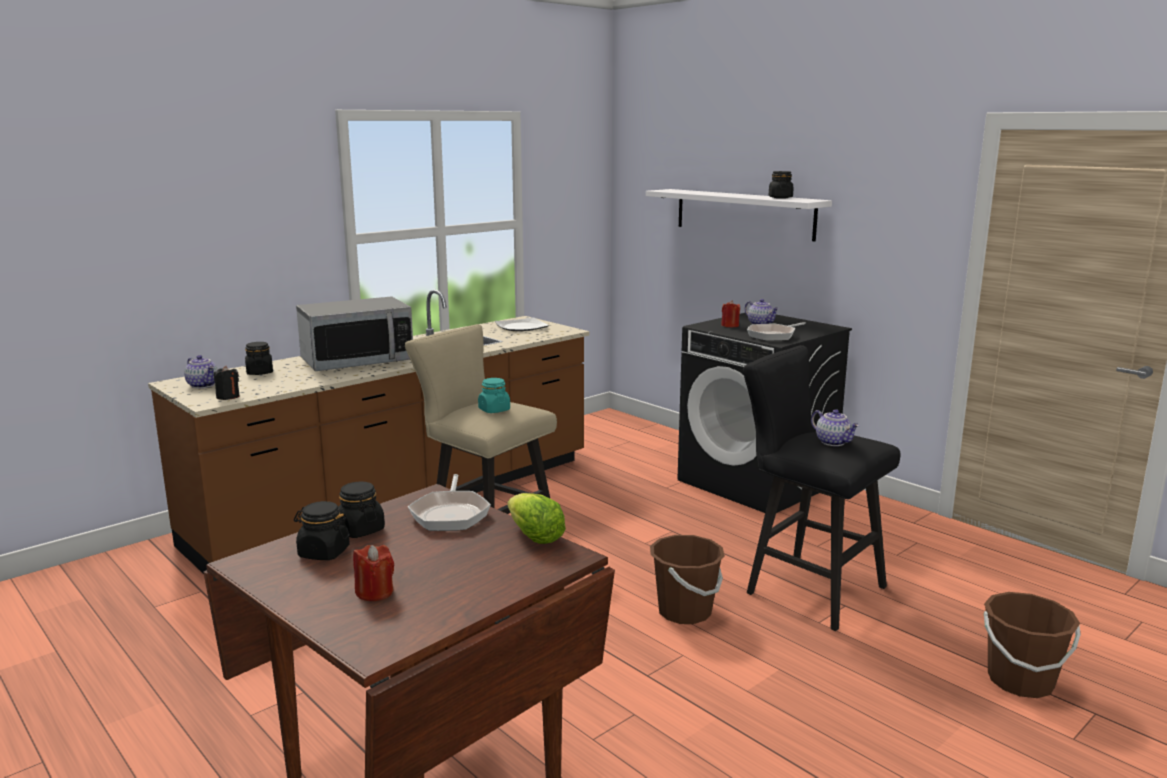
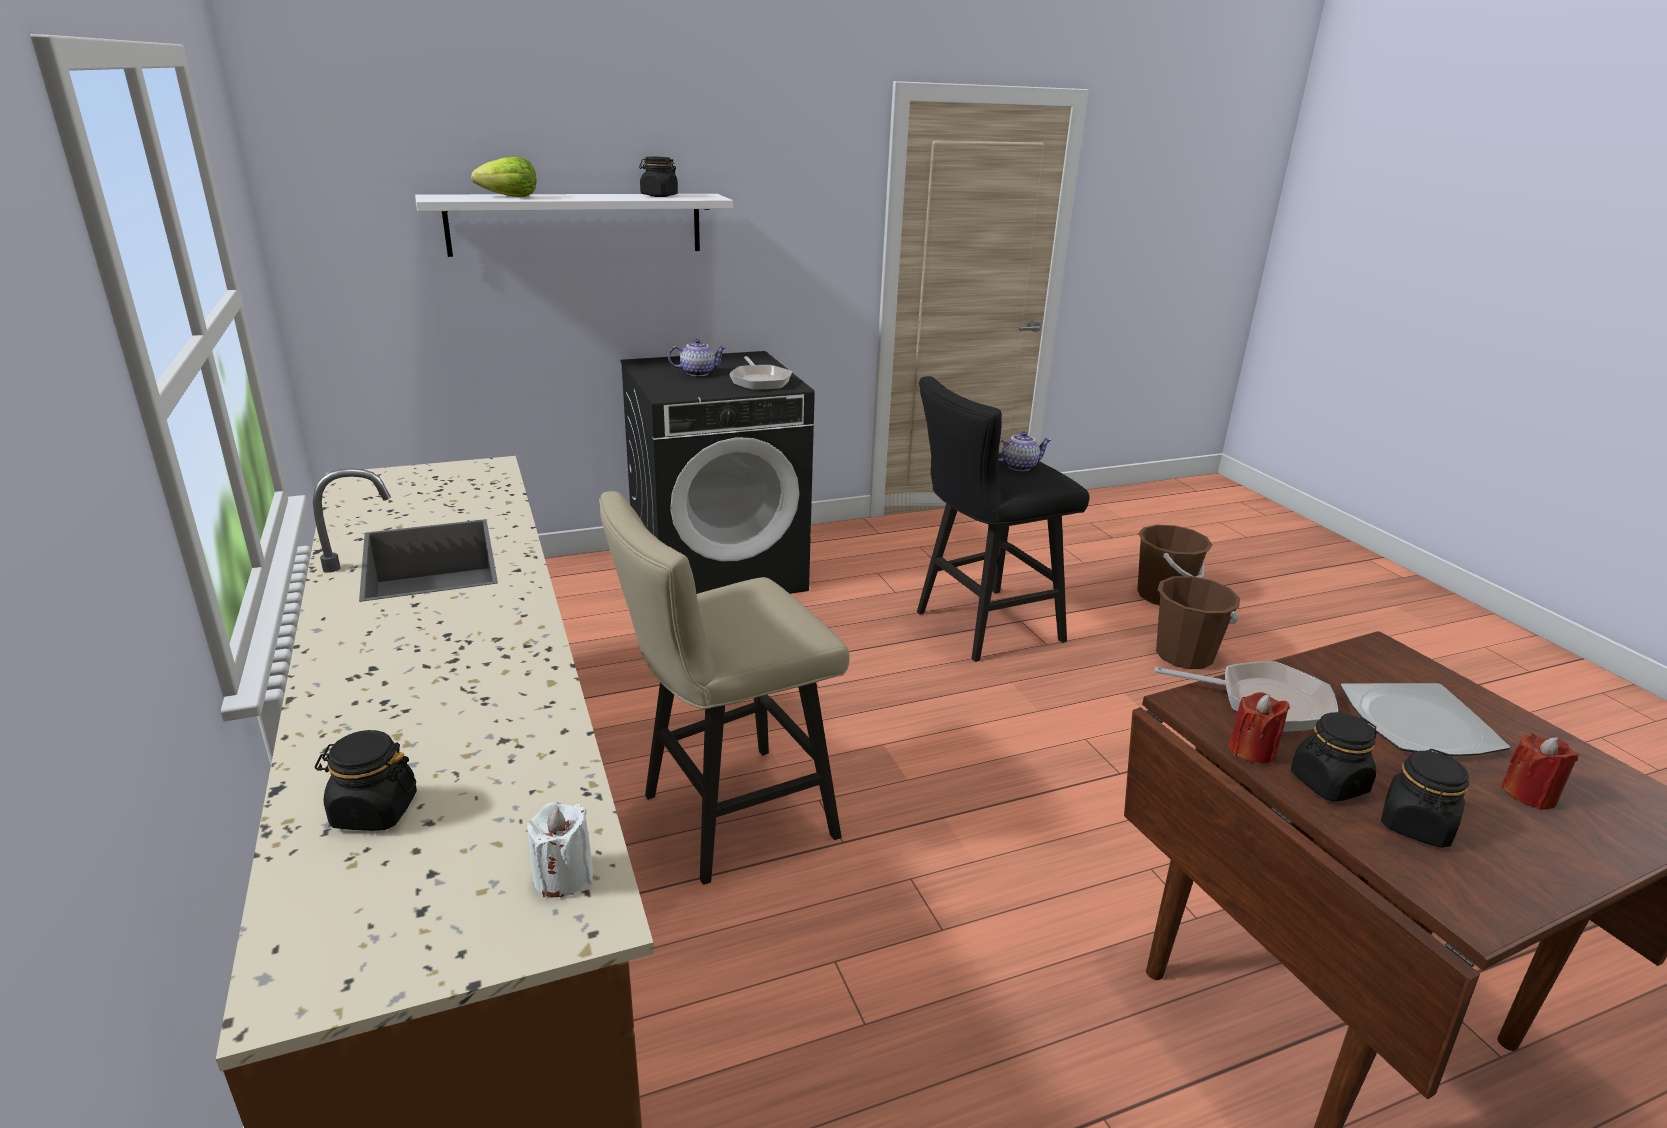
camera: 70 degrees left, 10 degrees up
(204, 385) = (396, 920): teapot -> none
(228, 397) = (563, 876): black candle -> white candle
(357, 361) = (442, 668): microwave -> none
(494, 410) = (757, 609): turquoise jar -> none
(521, 327) = (408, 490): plate -> plate (1417, 724)
(535, 537) = (1335, 659): lettuce -> lettuce (510, 197)
(684, 612) = (997, 710): brown bucket -> brown bucket (1184, 655)
(730, 325) = (685, 385): red candle -> red candle (1252, 750)

